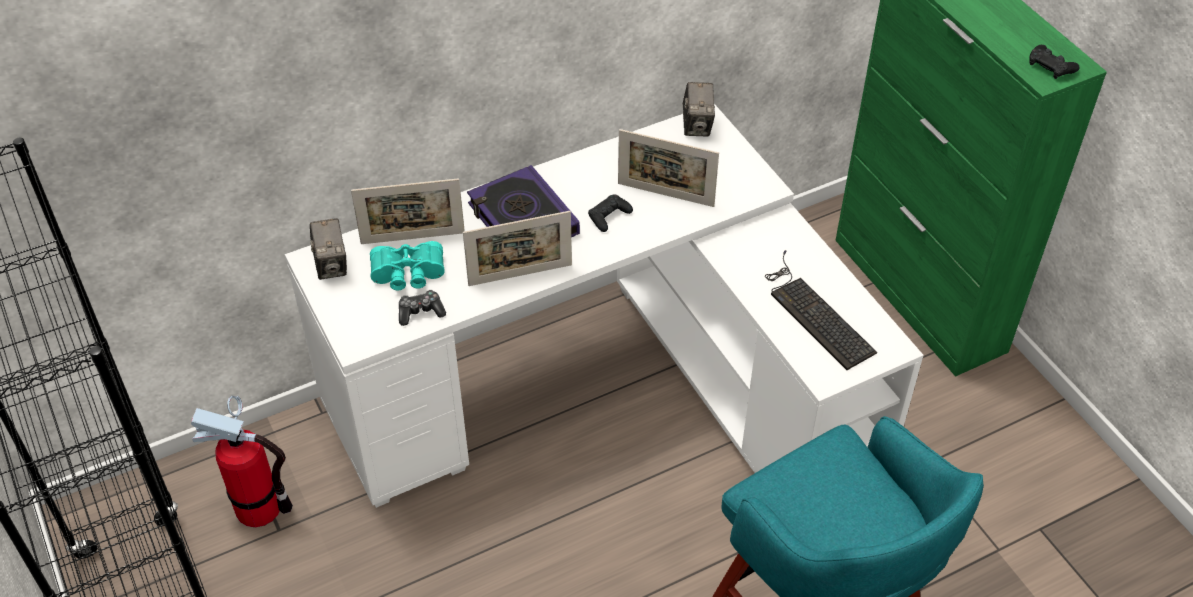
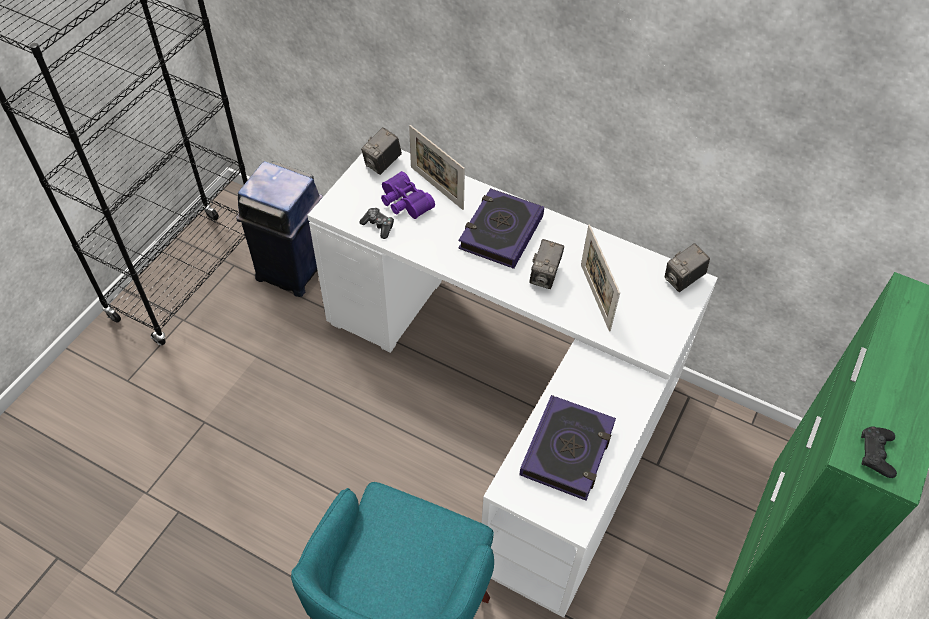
camera: 55 degrees right, 5 degrees up
(259, 507) = (293, 270): fire extinguisher -> blue trash can
(408, 275) = (403, 203): turquoise binoculars -> purple binoculars
(520, 275) = (450, 257): picture frame -> none
(609, 216) = (545, 276): black game controller -> camera
(814, 312) = (567, 451): keyboard -> book

